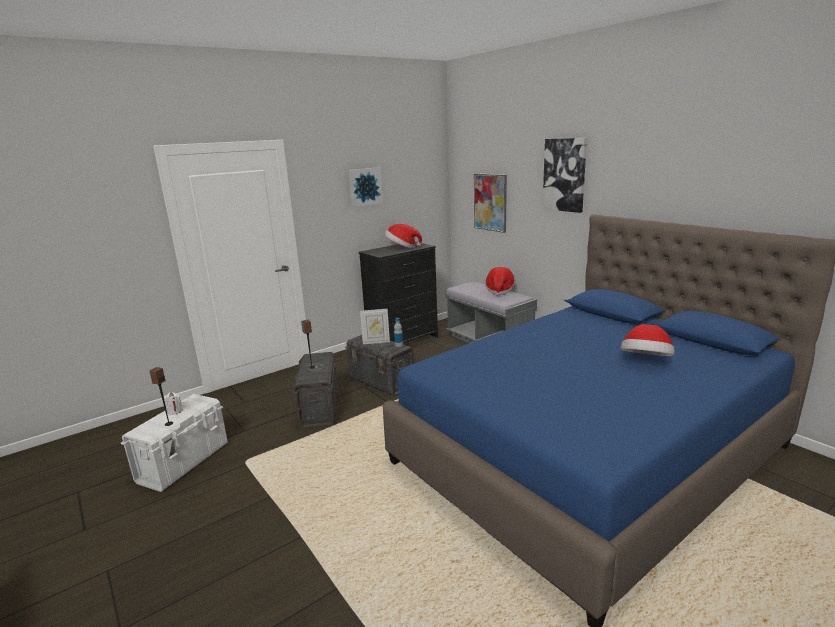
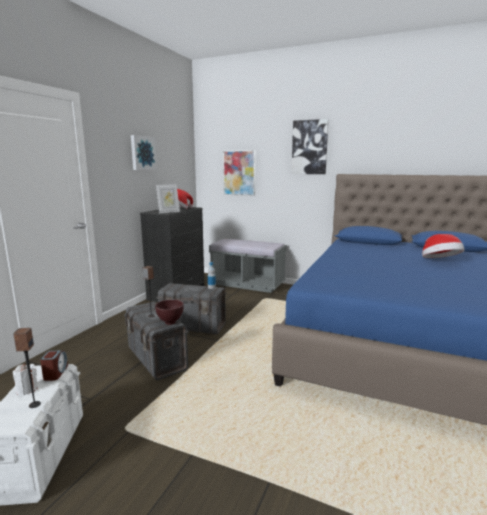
camera: 30 degrees left, 5 degrees down
(200, 403) = (55, 373): none -> alarm clock
(318, 377) = (170, 322): none -> brown bowl
(376, 342) = (188, 288): picture frame -> picture frame (168, 212)
(499, 291) = (255, 241): hat -> none

